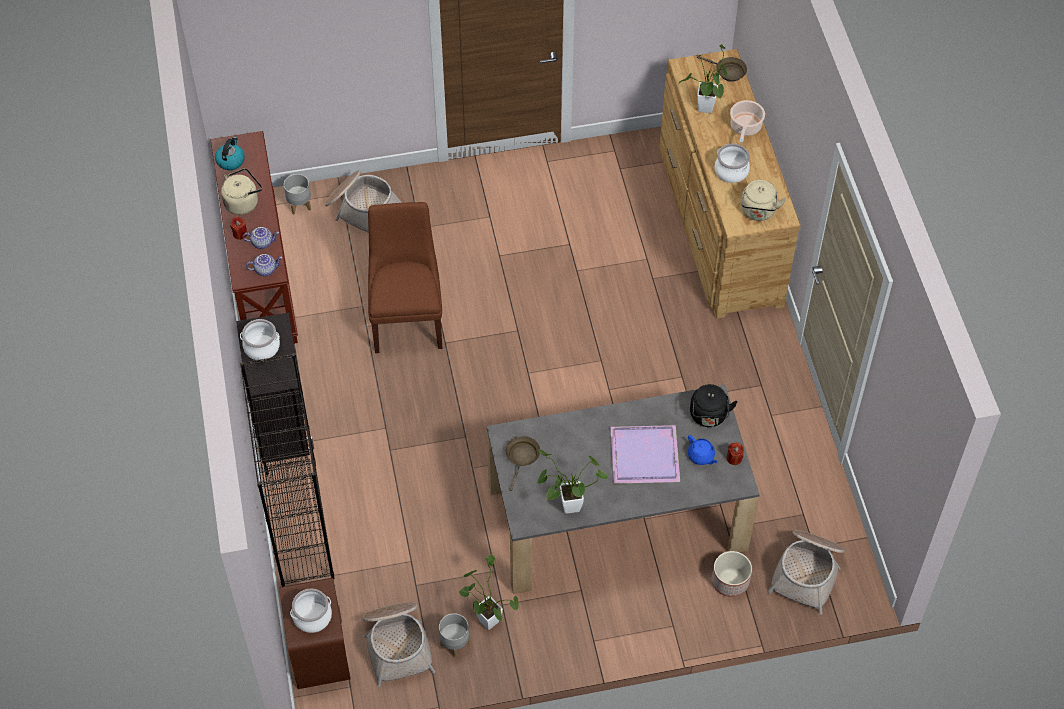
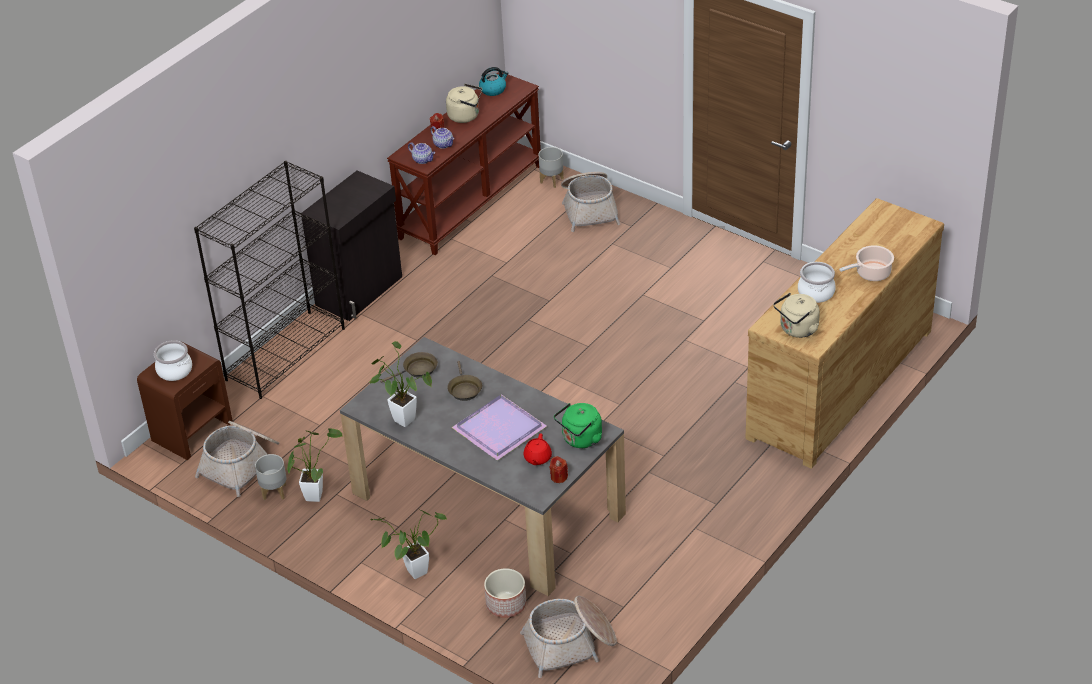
camera: 50 degrees right, 15 degrees down
(261, 347) = (349, 193): cooking pot -> none
(407, 317) = (526, 288): brown chair -> none
(701, 456) = (537, 458): blue teapot -> red teapot
(704, 111) = (854, 244): potted plant -> potted plant (413, 574)
(708, 416) = (580, 440): black kettle -> green kettle
(728, 72) = (912, 232): brown frying pan -> brown frying pan (464, 389)

